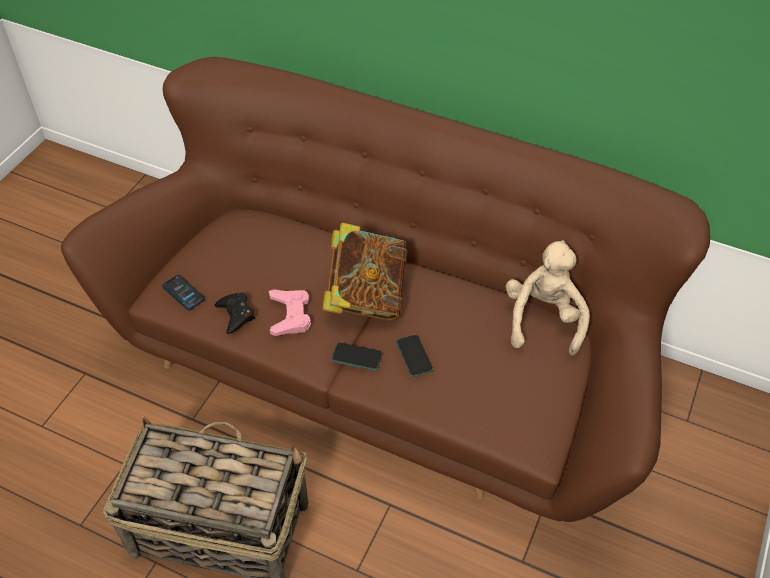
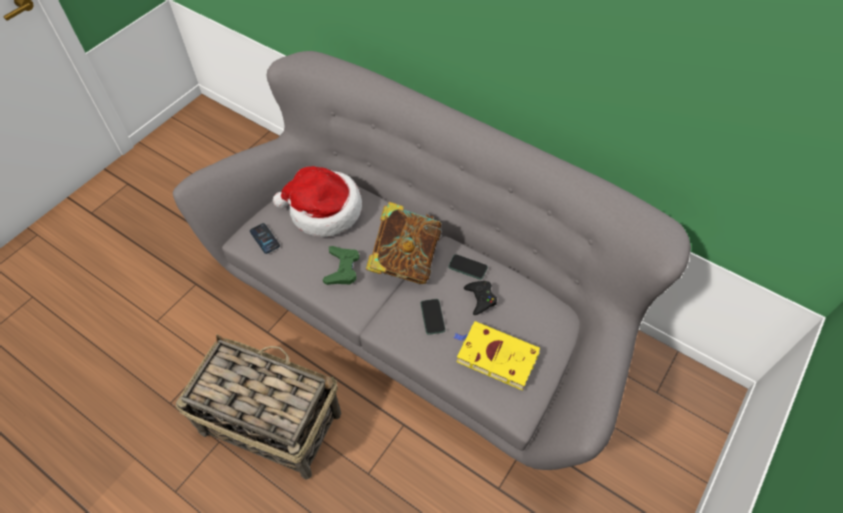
camera: 10 degrees right, 5 degrees up
(236, 314) = (300, 262): black game controller -> black game controller (480, 298)
(251, 251) = (323, 211): none -> hat
(290, 315) = (342, 268): pink game controller -> green game controller
(356, 357) = (387, 311): phone -> phone (467, 267)
(384, 367) = (421, 311): brown sofa -> grey sofa
(499, 391) = (495, 356): none -> yellow book
(543, 319) = (544, 299): beige plush toy -> none

